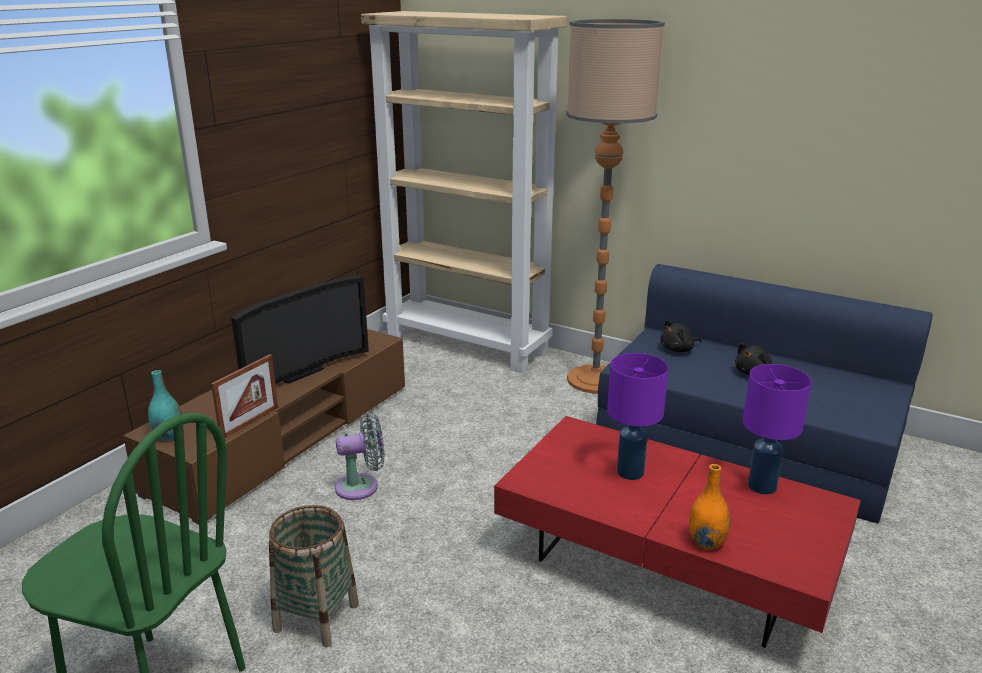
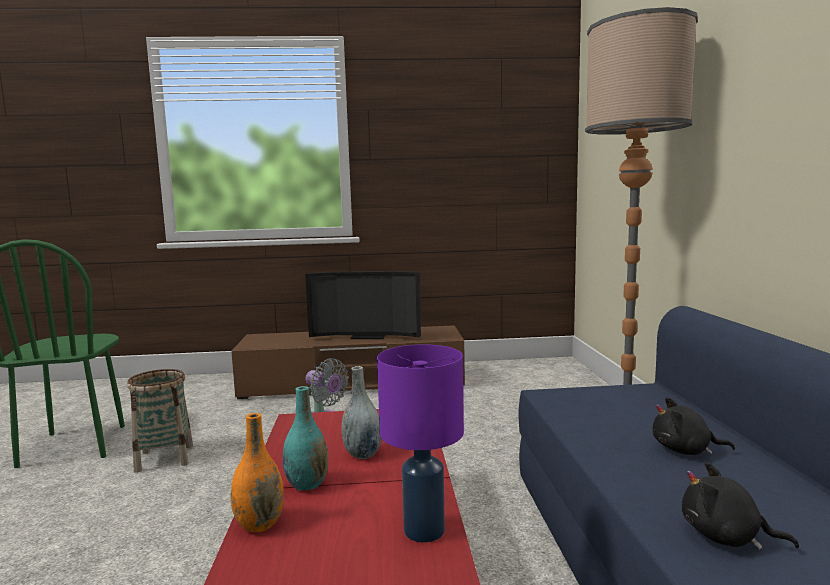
camera: 55 degrees right, 15 degrees down
(169, 436) = (255, 339): turquoise vase -> turquoise vase (307, 484)
(250, 422) = (291, 346): picture frame -> none
(468, 344) = (569, 382): beige bookcase -> none
(631, 472) = (362, 454): purple table lamp -> grey vase
(678, 349) = (645, 404): black plush toy -> black plush toy (726, 537)

